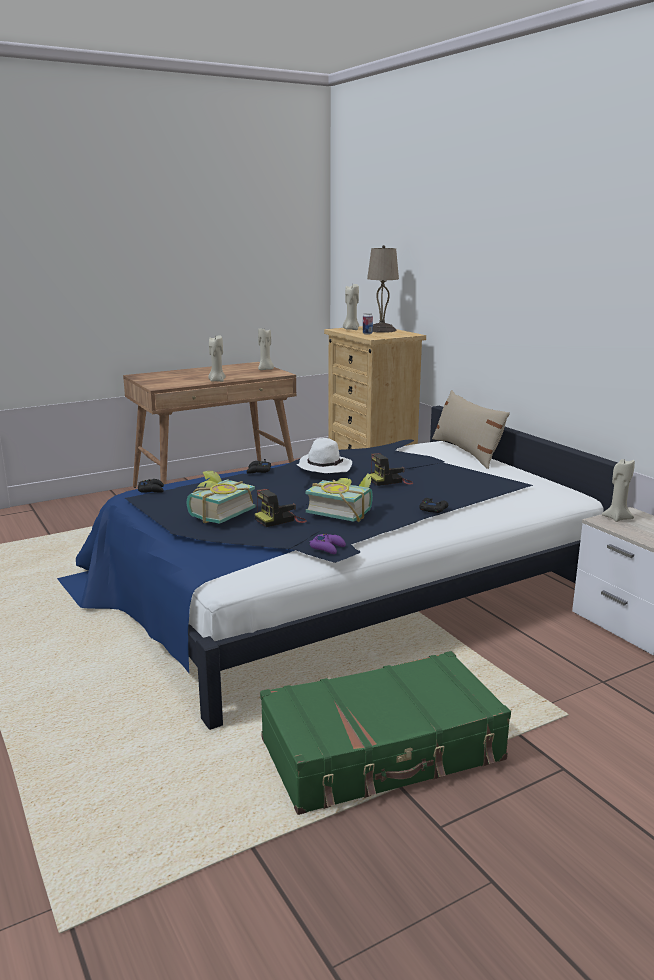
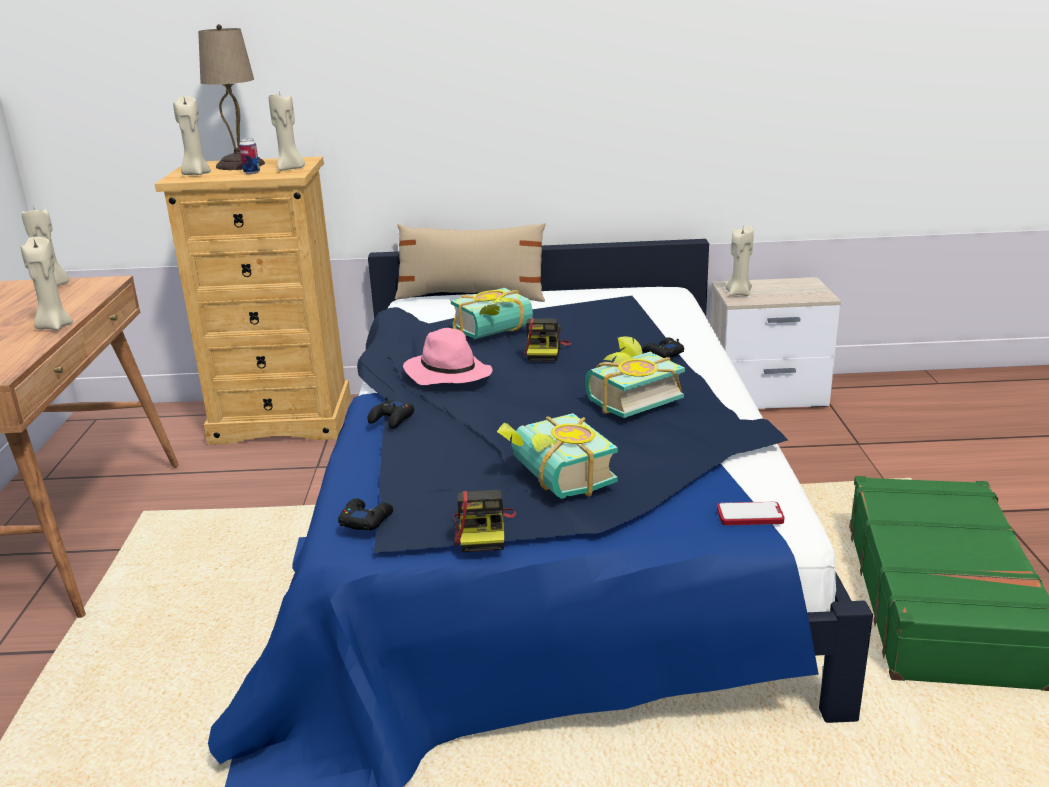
camera: 60 degrees left, 5 degrees up
(226, 568) = (750, 515): none -> phone
(280, 520) = (627, 441): camera -> camera (483, 530)
(323, 467) = (447, 374): white hat -> pink hat
(328, 548) = (744, 433): purple game controller -> none
(385, 336) = (290, 169): none -> beige candle
(401, 465) = (496, 332): none -> book

